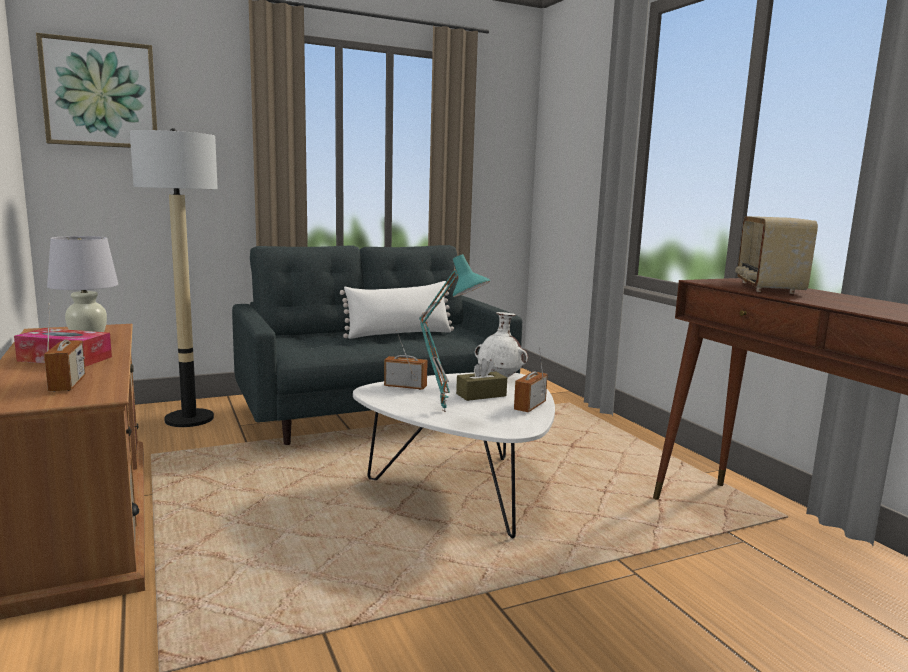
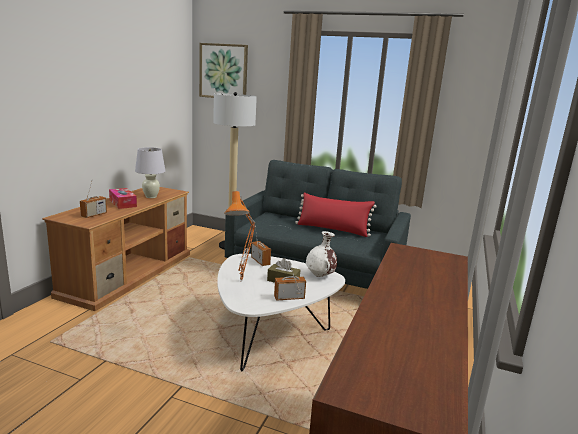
camera: 45 degrees right, 5 degrees up
(399, 334) = (333, 229): white pillow -> red pillow
(446, 410) = (243, 282): turquoise table lamp -> orange table lamp
(767, 287) = (423, 269): radio -> none

